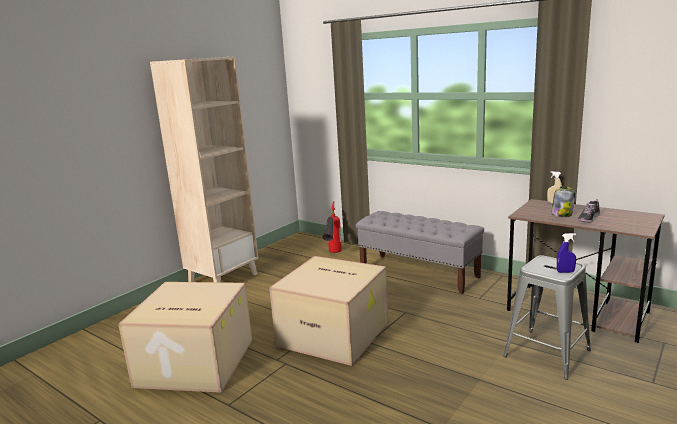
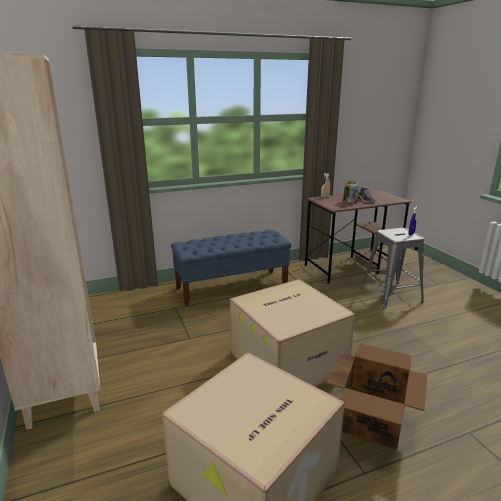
camera: 60 degrees left, 5 degrees up
(292, 394) = (372, 420): none -> cardboard box
(333, 255) = (132, 307): fire extinguisher -> none
(419, 273) = (232, 287): grey bench -> blue bench

